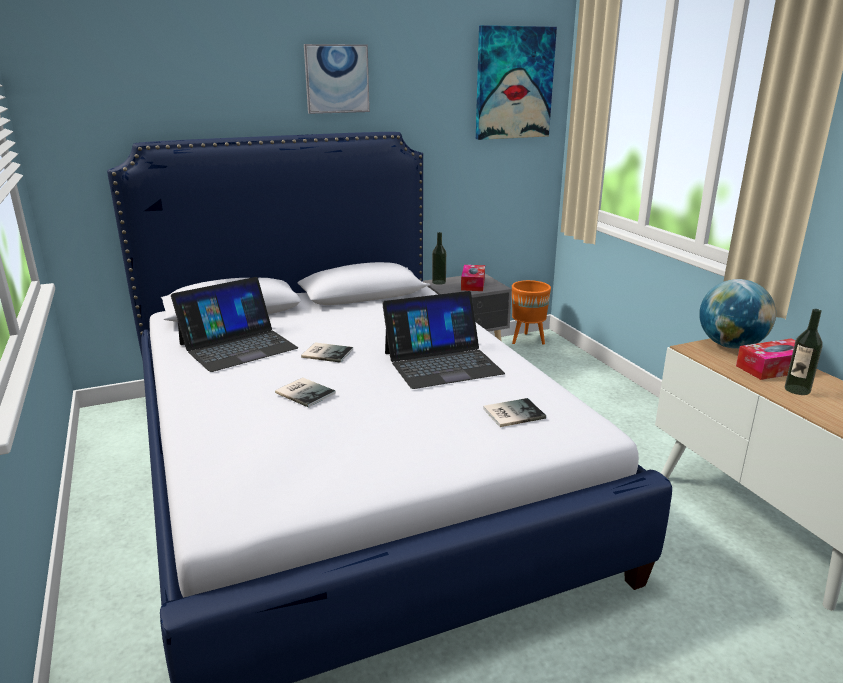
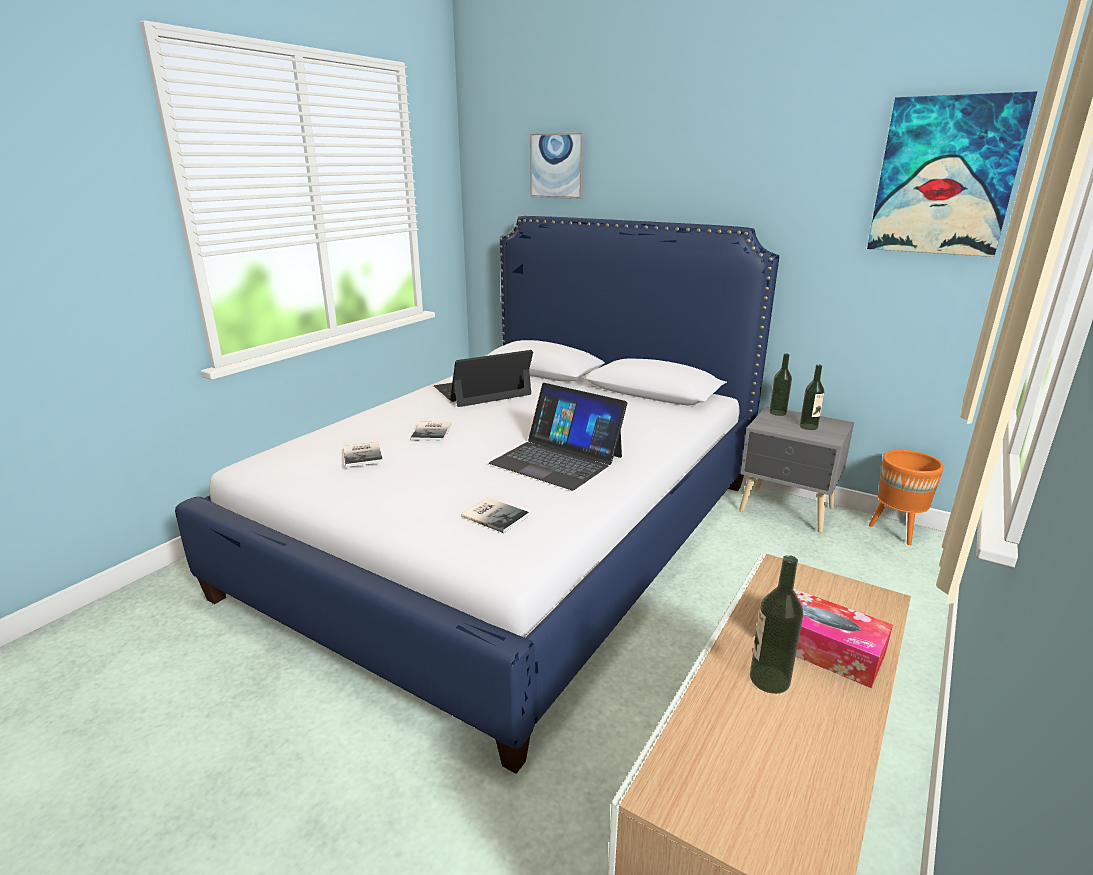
camera: 55 degrees right, 0 degrees up
(237, 346) = (482, 391): laptop -> laptop turned 135 degrees clockwise
(326, 353) = (511, 417): book -> book (364, 454)
(337, 79) = (700, 166): picture -> picture (557, 166)
(473, 284) = (808, 426): tissue box -> bottle
(730, 345) = (847, 597): globe -> none

